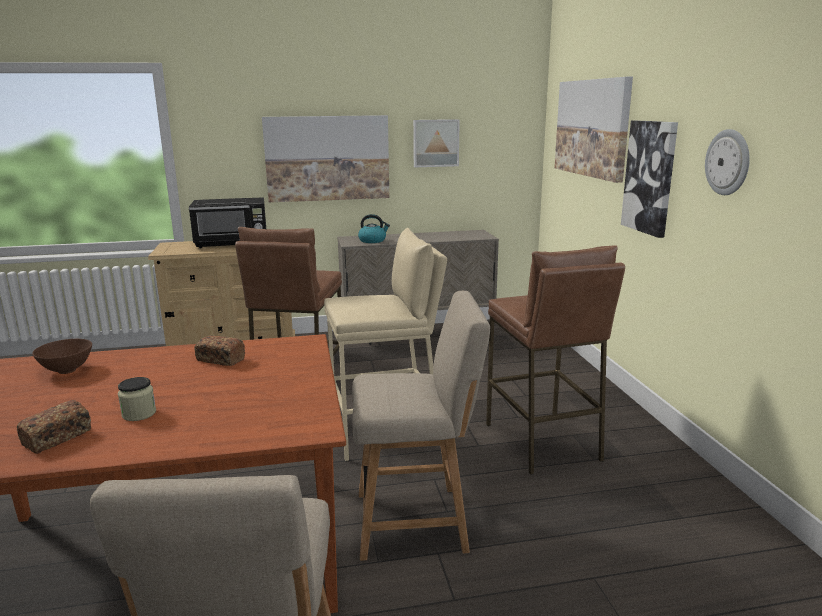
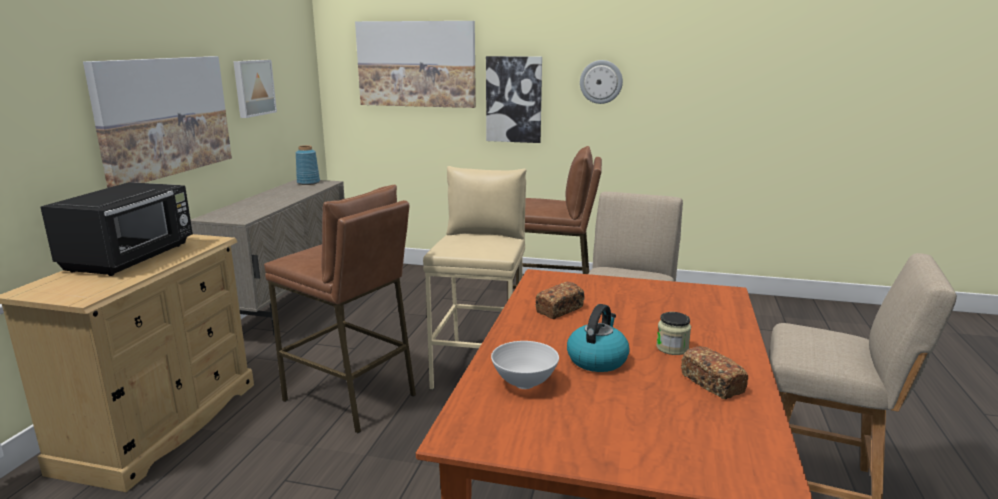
camera: 65 degrees left, 0 degrees up
(67, 370) = (524, 383): brown bowl -> white bowl
(373, 240) = (249, 211): kettle -> kettle (597, 359)
(474, 234) = (308, 183): none -> blue vase

